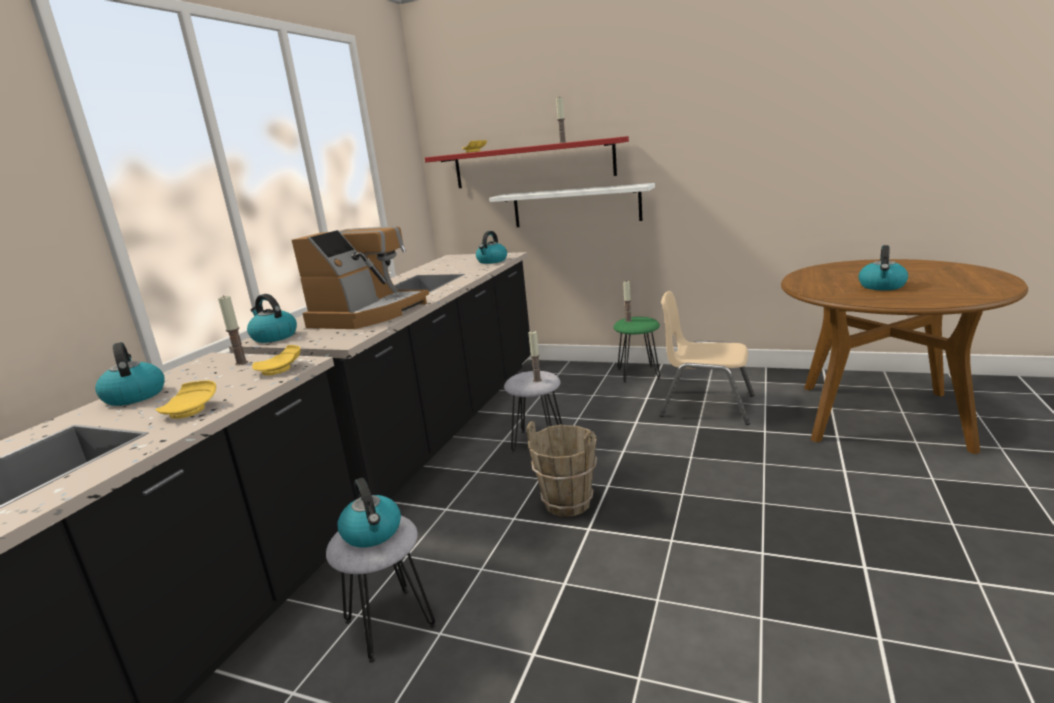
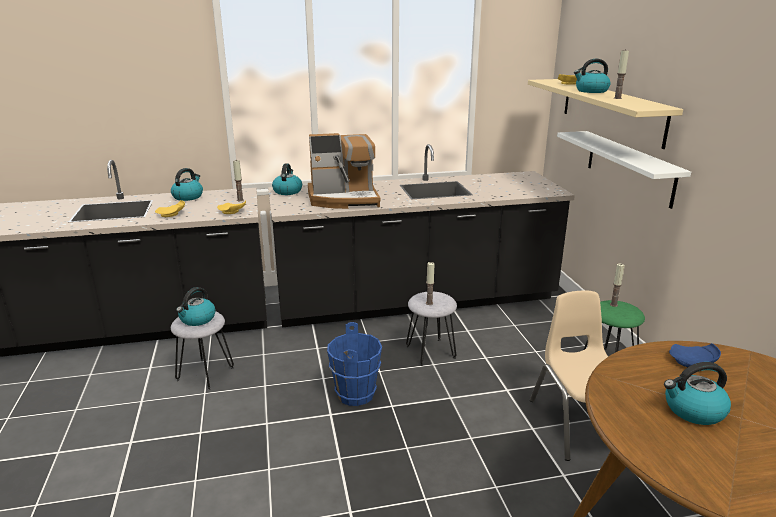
camera: 55 degrees right, 5 degrees up
(492, 261) = (524, 192): kettle -> kettle (591, 91)
(532, 164) = (611, 110): red shelf -> beige shelf
(567, 503) = (356, 394): brown bucket -> blue bucket
(819, 278) = (693, 363): none -> blue plate

